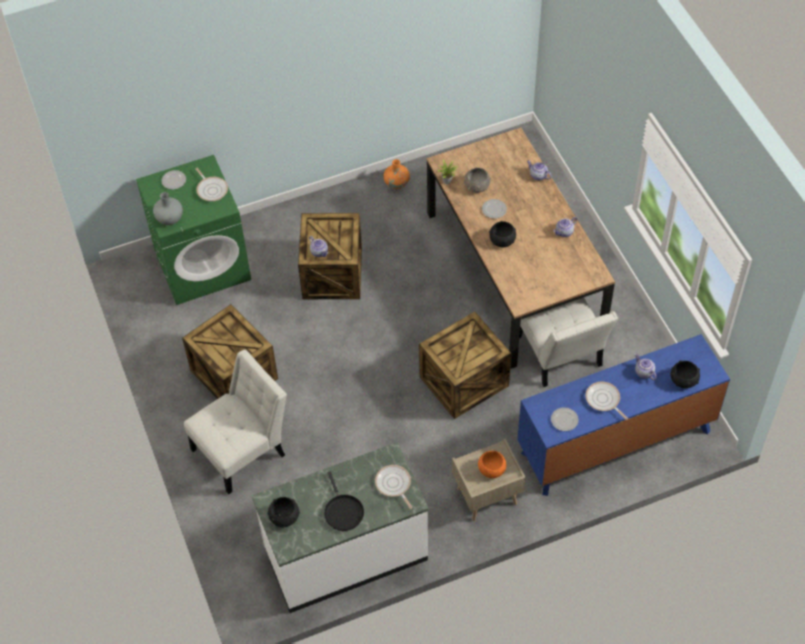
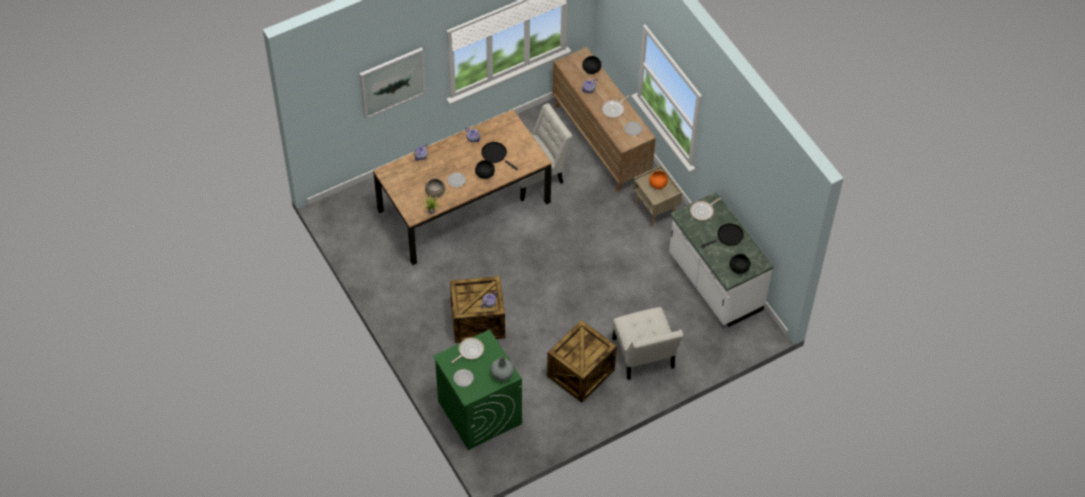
camera: 100 degrees left, 0 degrees up
(243, 449) = (644, 357): white chair -> white chair turned 150 degrees counterclockwise
(397, 183) = (382, 288): orange vase -> none
(464, 382) = (566, 228): crate -> none
(534, 254) = (495, 154): none -> black frying pan
(602, 92) = (392, 82): none -> picture
(615, 442) = (601, 141): blue dresser -> brown dresser

